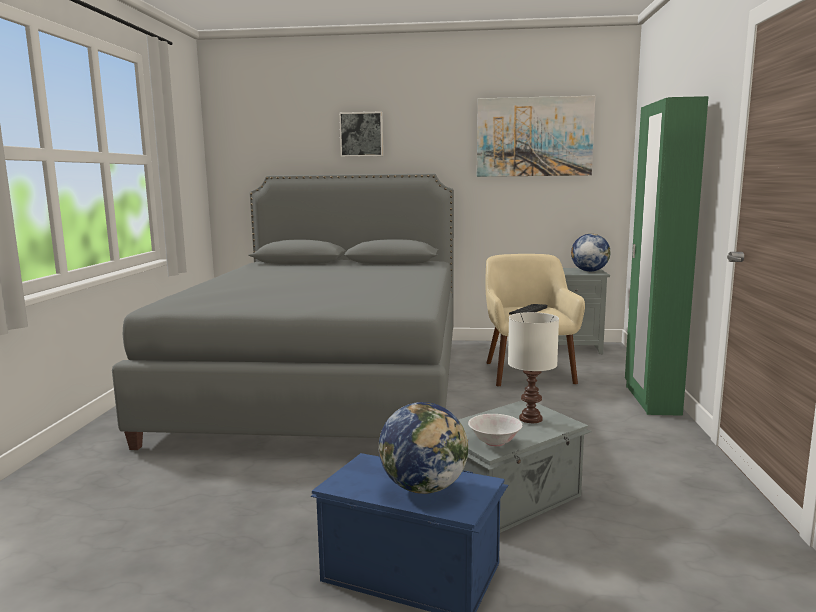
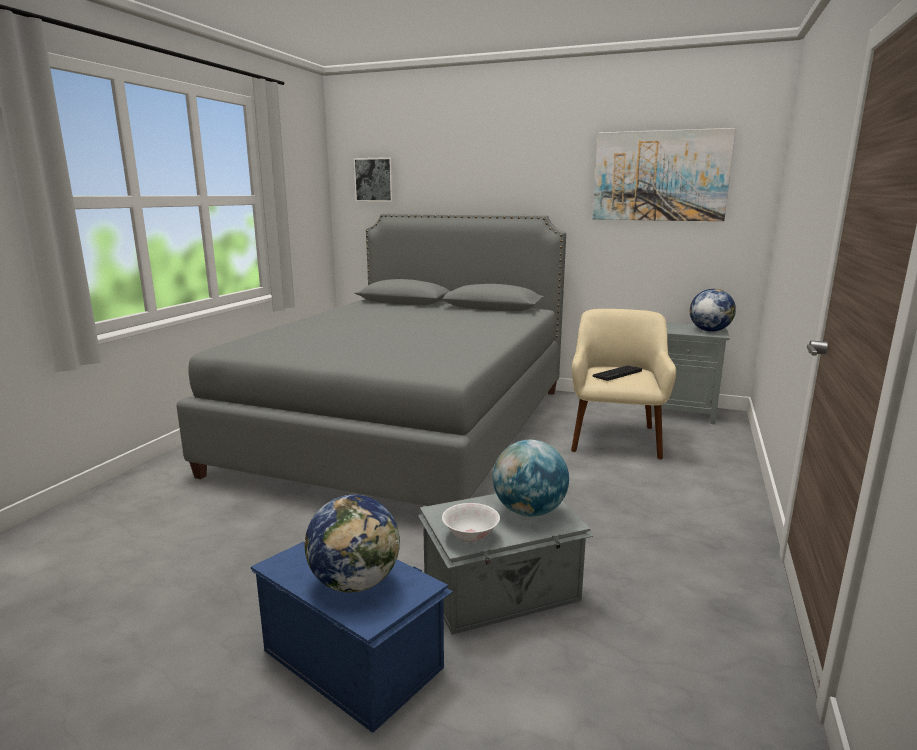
camera: 15 degrees right, 5 degrees up
(361, 134) = (475, 172): picture -> picture (375, 180)
(529, 419) = (529, 511): white table lamp -> globe
(651, 400) = (737, 490): green wardrobe -> none

